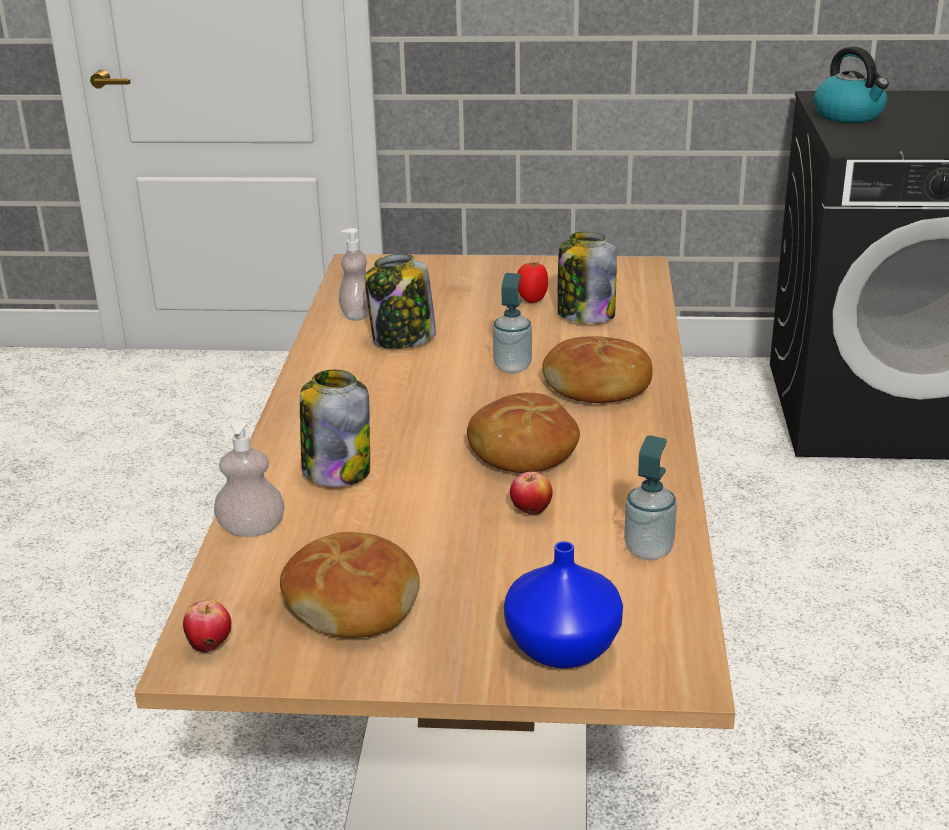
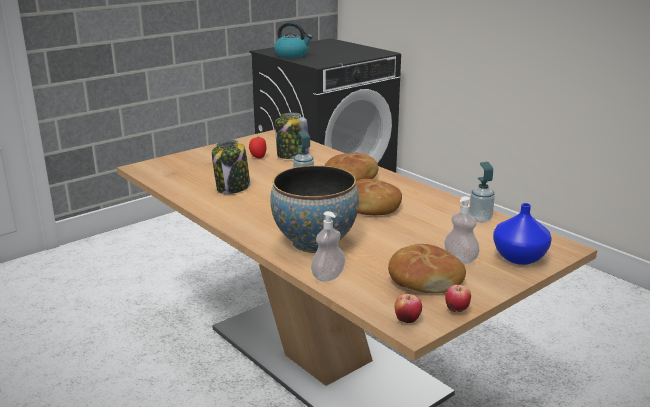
camera: 45 degrees left, 5 degrees down
(336, 470) = (315, 242): jar -> bowl
(357, 315) = (188, 186): soap dispenser -> soap dispenser (460, 259)
(531, 512) = (419, 224): apple -> apple (457, 310)

